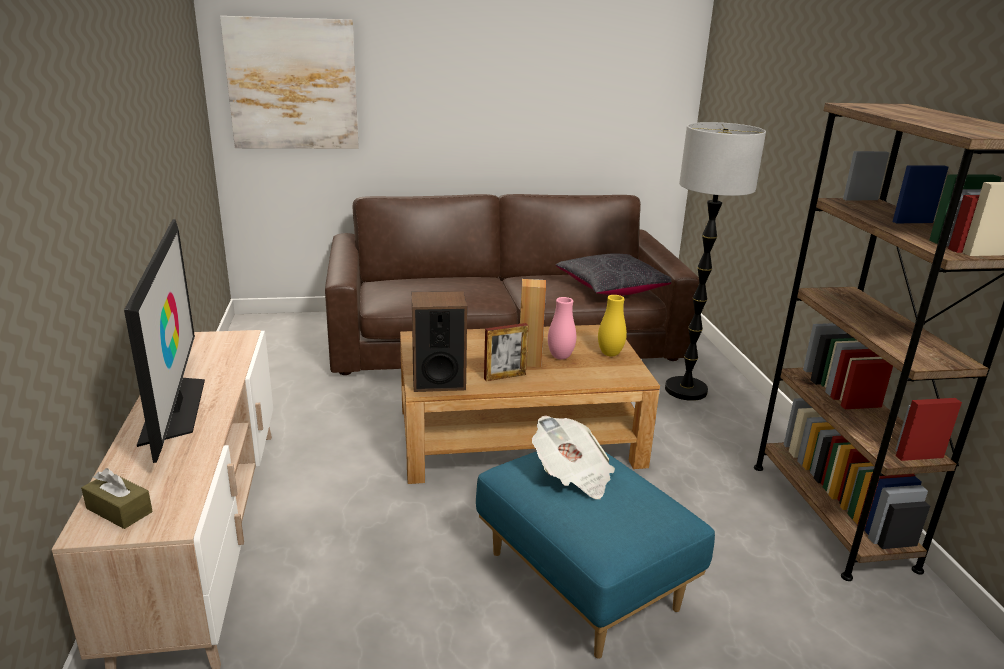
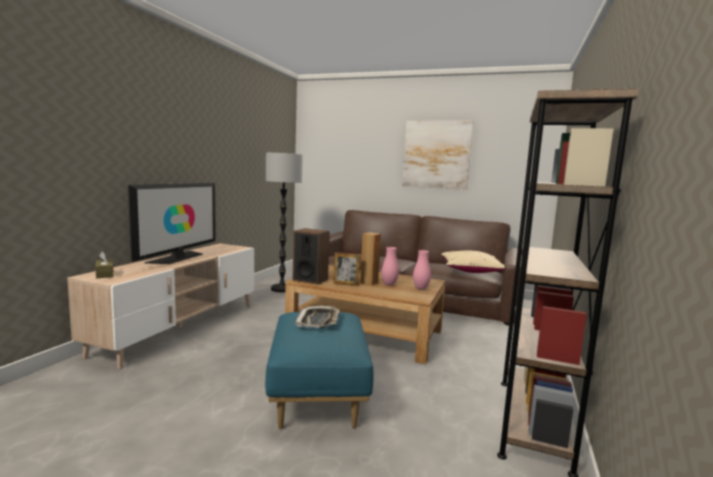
camera: 30 degrees right, 15 degrees down
(293, 84) = (331, 156): picture -> picture (436, 154)
(572, 475) = (318, 321): newspaper -> tray
(610, 354) = (420, 288): yellow vase -> pink vase
(612, 288) = (471, 270): black pillow -> beige pillow
(685, 390) = (499, 339): floor lamp -> floor lamp (282, 289)

